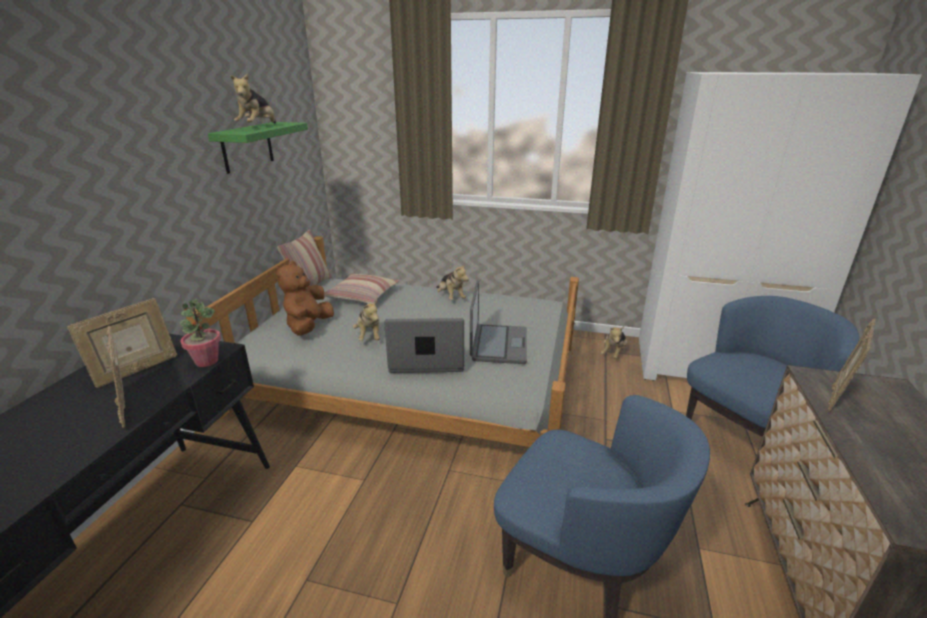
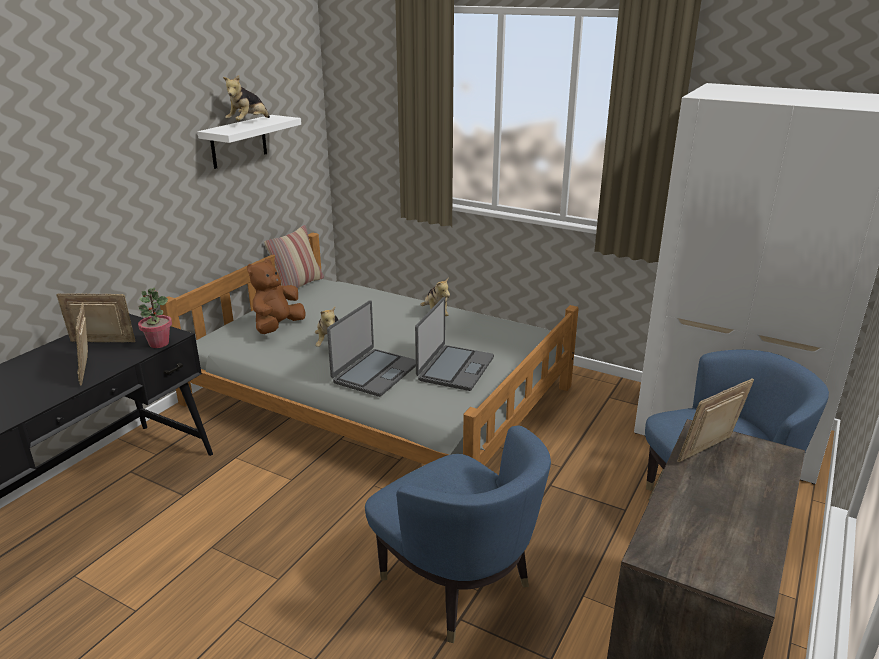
camera: 15 degrees right, 0 degrees up
(136, 371) = (103, 344): picture frame -> picture frame turned 150 degrees counterclockwise
(247, 147) = (238, 141): green shelf -> white shelf
(362, 296) = (344, 301): pillow -> none
(427, 359) = (375, 373): laptop -> laptop turned 105 degrees clockwise
(614, 353) = (617, 400): plush toy -> none

